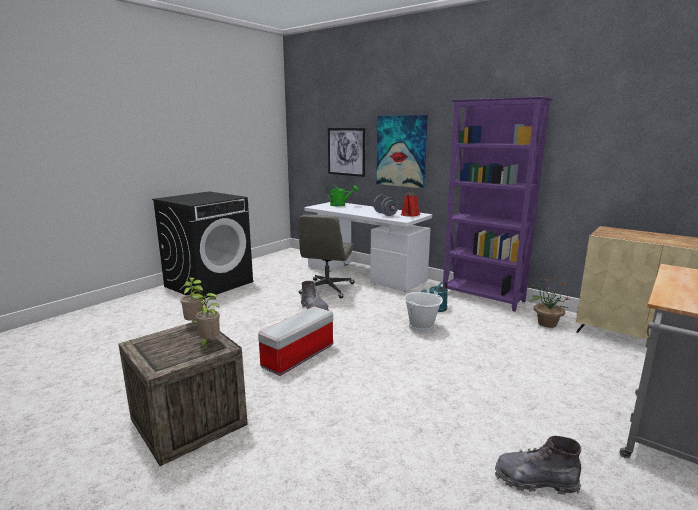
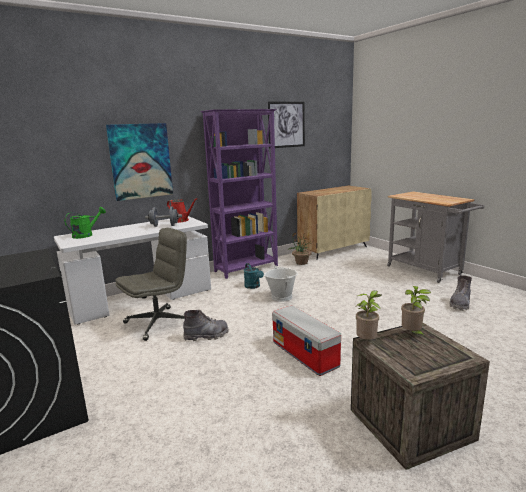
camera: 70 degrees left, 0 degrees up
(327, 289) = (158, 323): grey office chair -> grey office chair turned 75 degrees counterclockwise
(346, 151) = (60, 170): picture -> picture (286, 124)

